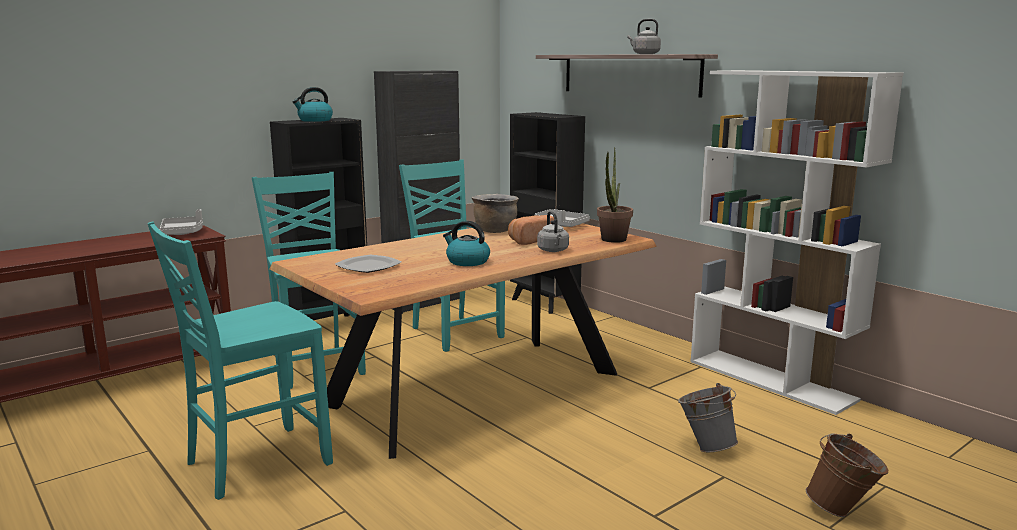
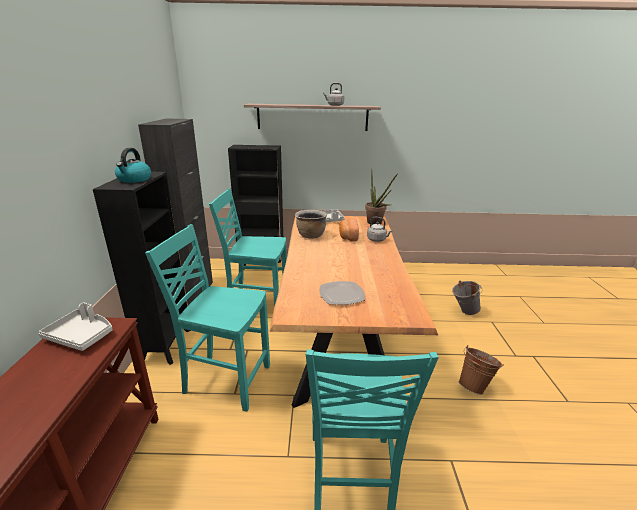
camera: 50 degrees left, 10 degrees up
(467, 261) = (371, 265): kettle -> none
(771, 380) = (417, 267): white bookcase -> none
(843, 511) = (533, 313): brown bucket -> brown bucket (475, 386)

